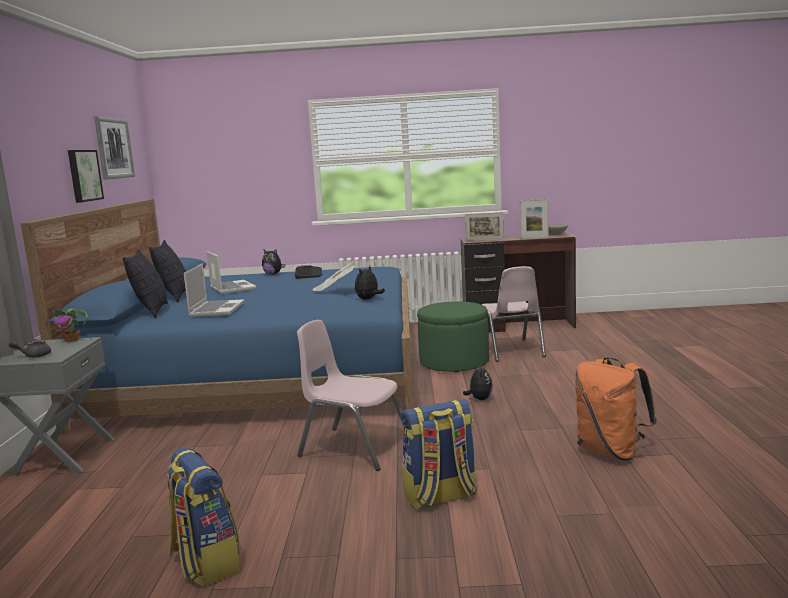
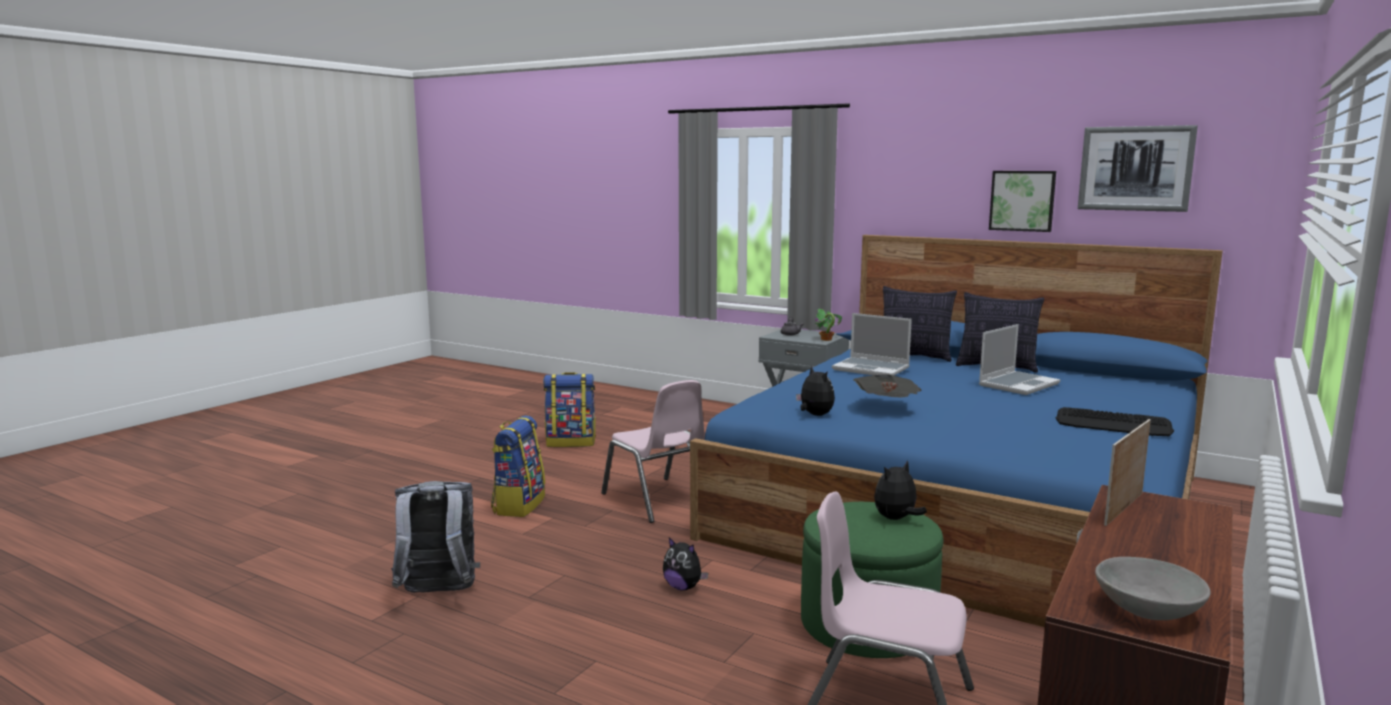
camera: 120 degrees right, 0 degrees up
(231, 288) = (1018, 384): laptop -> laptop turned 45 degrees counterclockwise
(273, 274) = (1134, 411): plush toy -> plush toy (896, 519)
(354, 447) = (658, 500): pink chair -> pink chair turned 90 degrees clockwise
(534, 238) = (1086, 560): picture frame -> none
(611, 452) = (438, 594): orange backpack -> grey backpack

